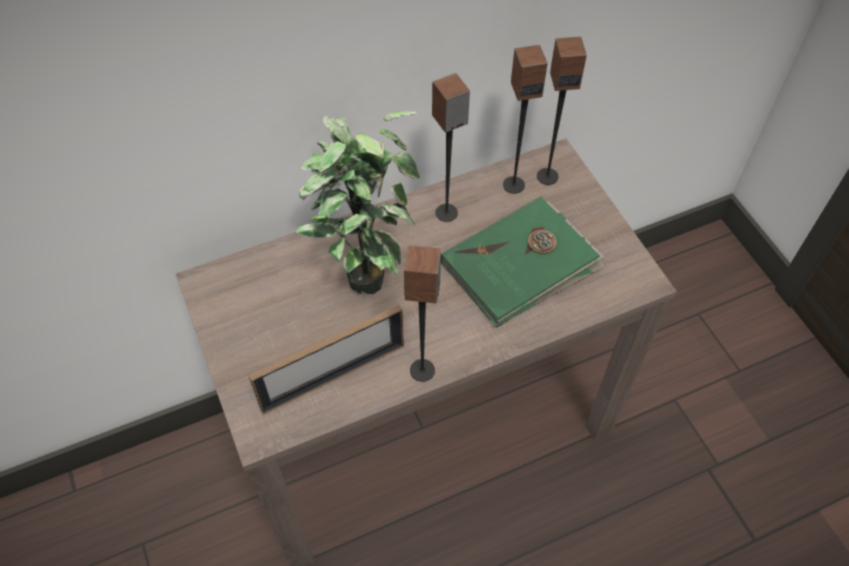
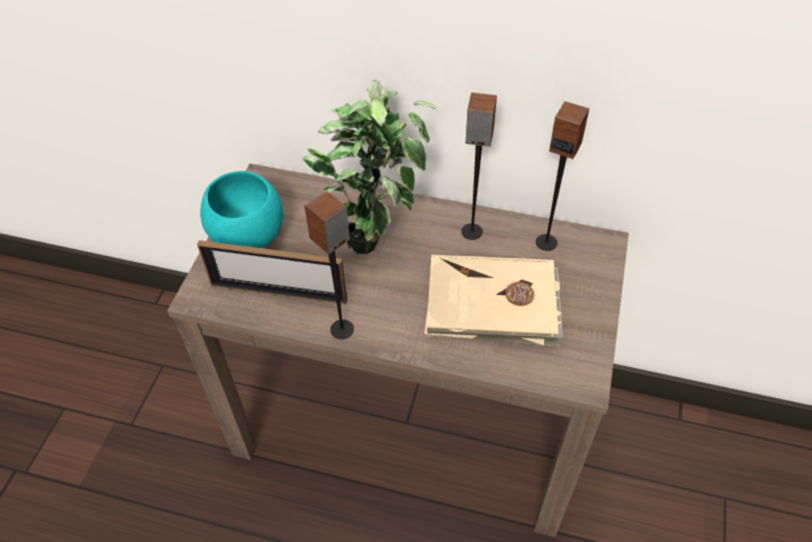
camera: 40 degrees right, 5 degrees down
(248, 345) = (247, 236): none -> turquoise bowl
(521, 265) = (492, 304): green book -> beige book
(547, 176) = (582, 252): speaker -> none

